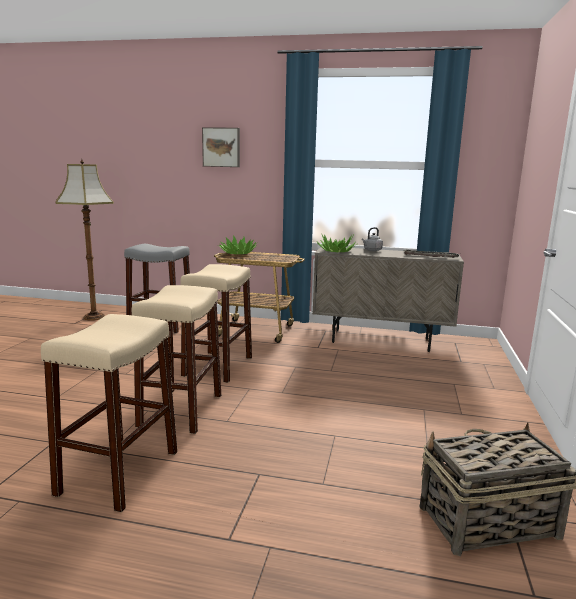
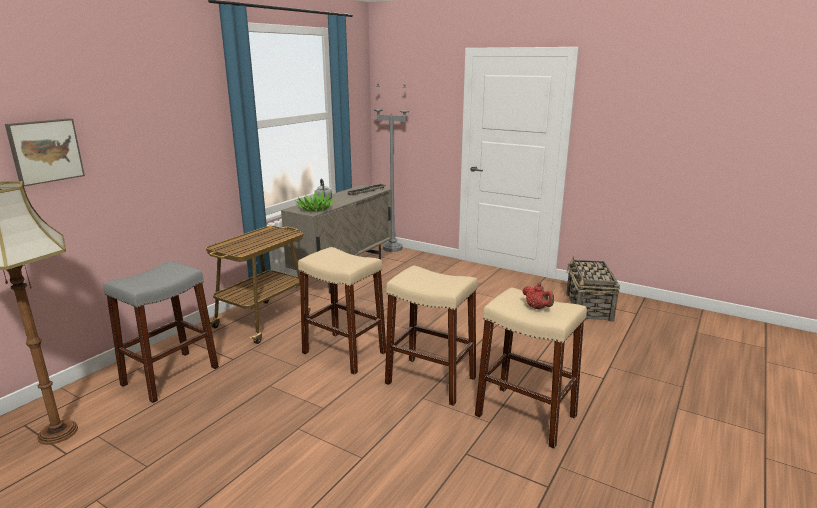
camera: 70 degrees left, 5 degrees up
(101, 331) = (537, 308): none -> red teapot
(221, 147) = (147, 120): picture -> picture (45, 151)
(238, 253) = (228, 245): potted plant -> none
(491, 350) = (392, 248): none -> grey floor lamp

